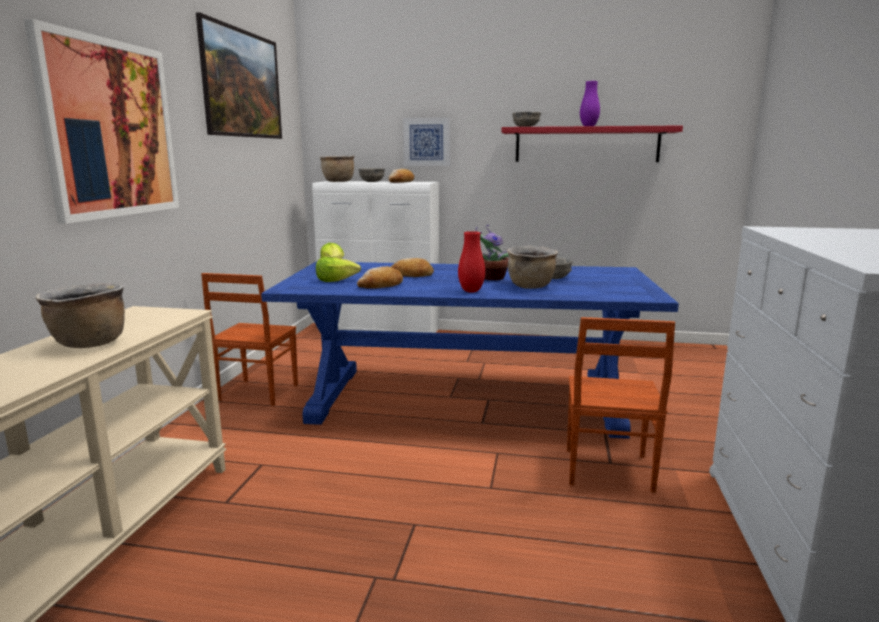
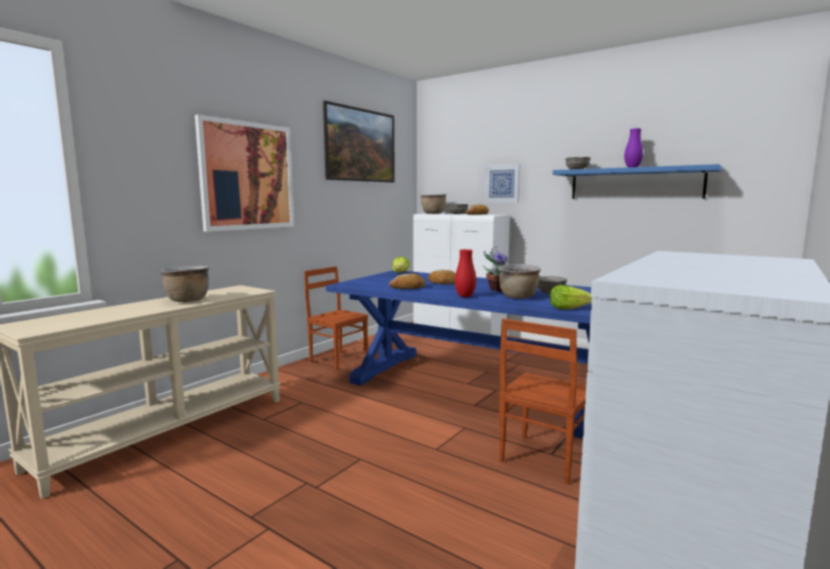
camera: 25 degrees right, 5 degrees down
(256, 393) = (338, 359): brown chair -> brown chair turned 90 degrees clockwise
(336, 281) = (384, 282): lettuce -> lettuce (569, 308)
(586, 145) = (635, 184): red shelf -> blue shelf

